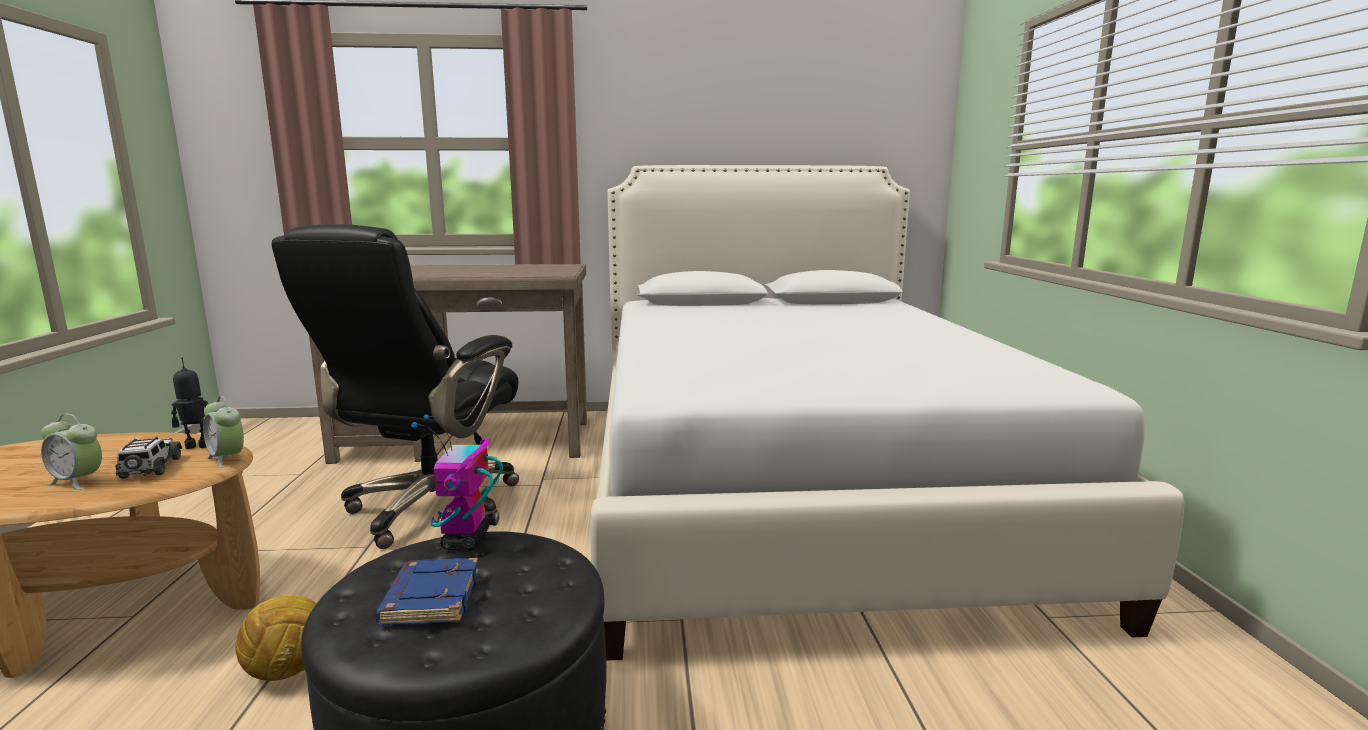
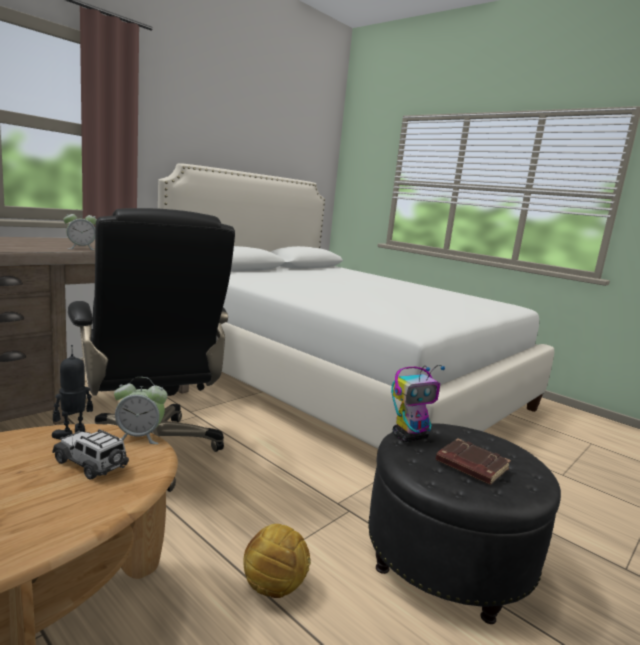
camera: 45 degrees left, 0 degrees up
(77, 481) = (47, 497): alarm clock -> alarm clock (81, 248)
(430, 598) = (470, 466): blue book -> brown book
(465, 541) = (410, 436): toy robot -> toy robot turned 75 degrees counterclockwise

